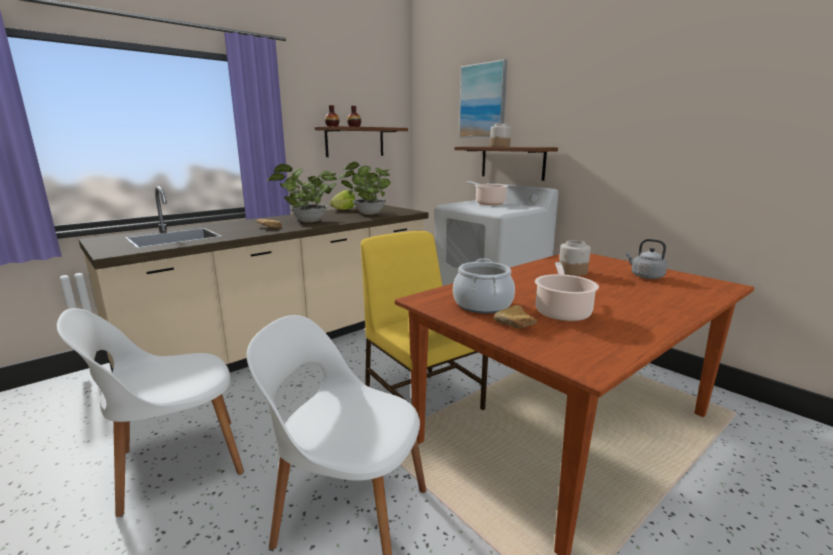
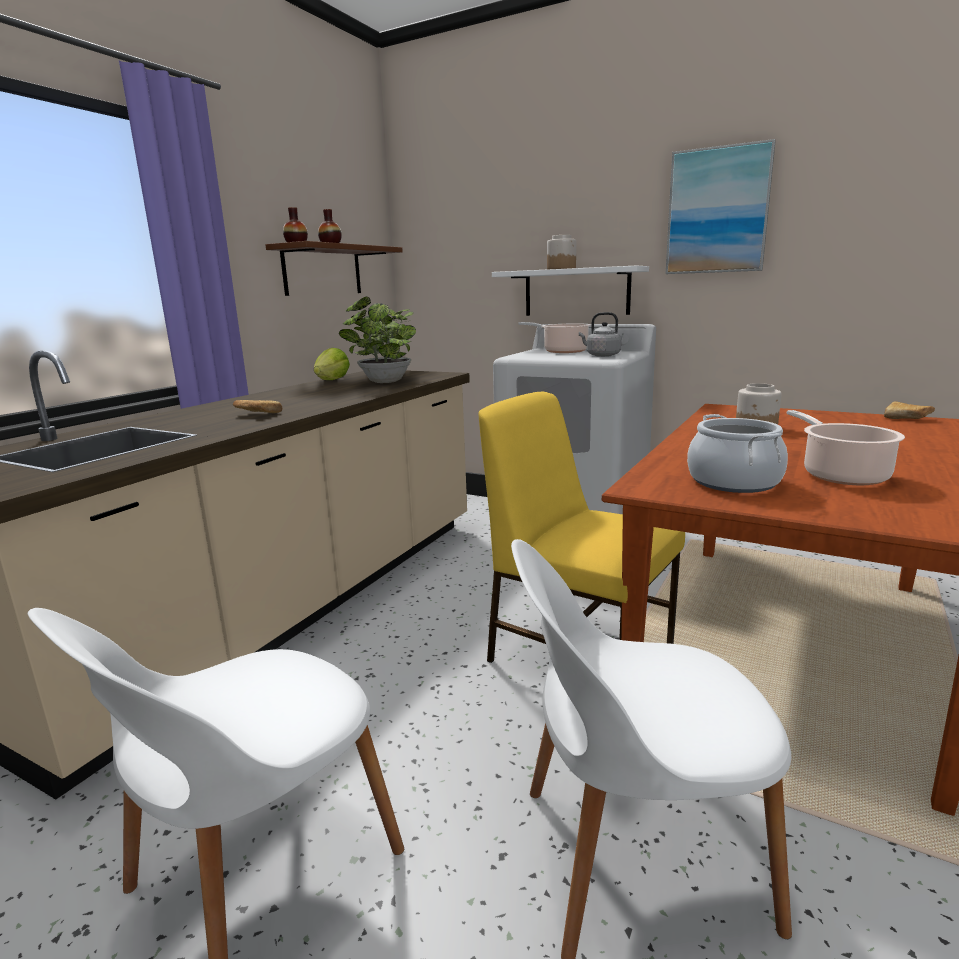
camera: 20 degrees left, 0 degrees up
(306, 221) = (306, 400): potted plant -> none
(483, 101) = (520, 204): picture -> picture (717, 211)
(512, 162) = (576, 292): brown shelf -> white shelf
(517, 325) = (826, 500): bread -> bread (907, 418)
(645, 276) = (842, 422): grey kettle -> grey kettle (601, 355)

